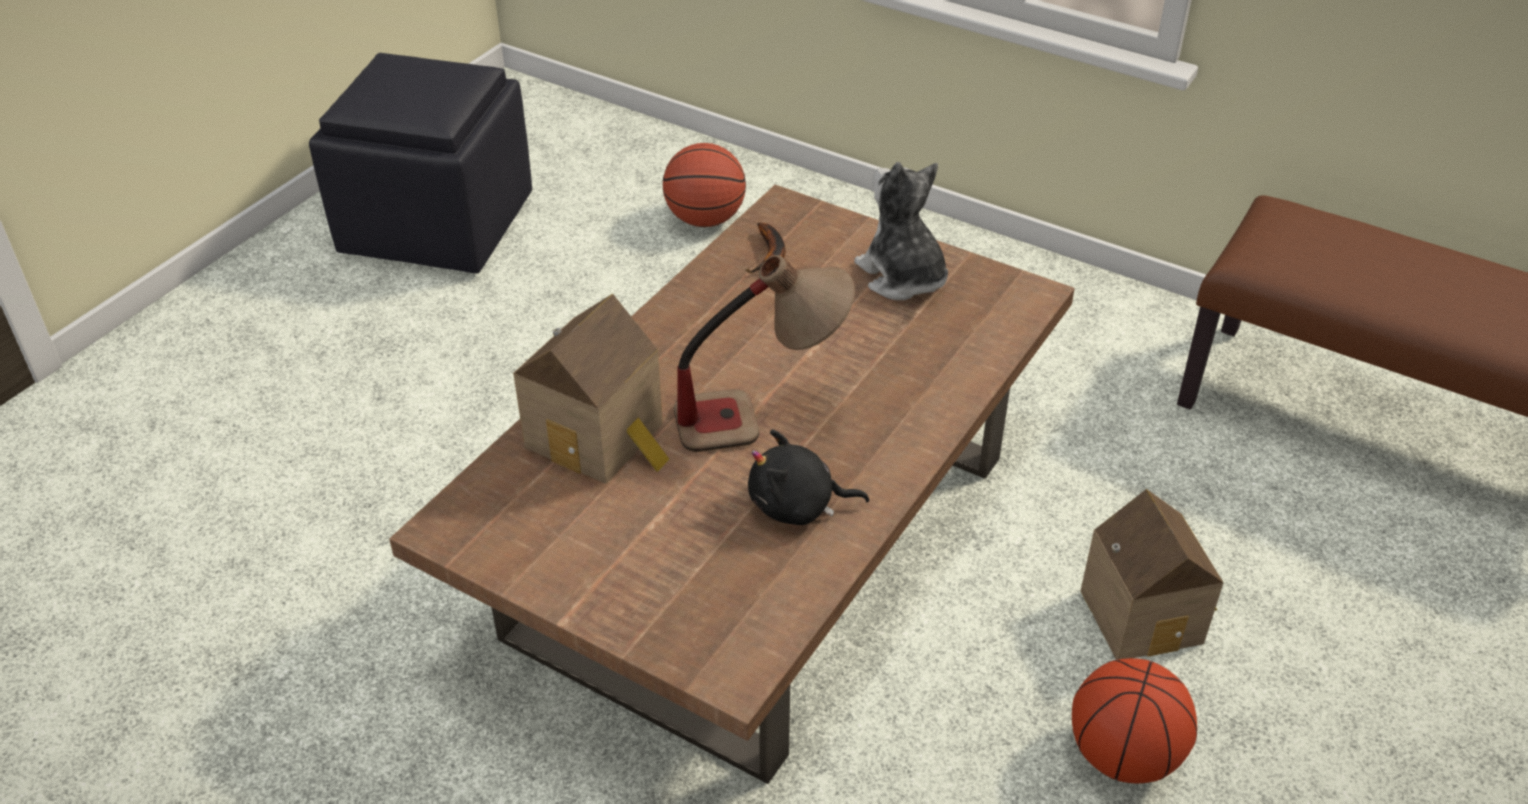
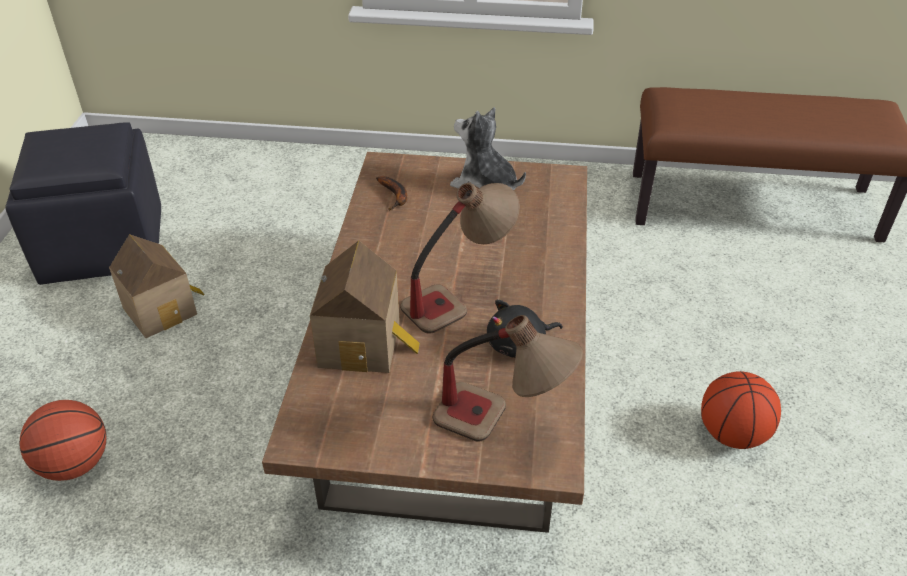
camera: 25 degrees left, 0 degrees up
(703, 601) = (503, 426): none -> table lamp
(705, 219) = (290, 193): basketball -> basketball (75, 464)
(1146, 615) = (693, 349): toy house -> toy house (163, 309)

